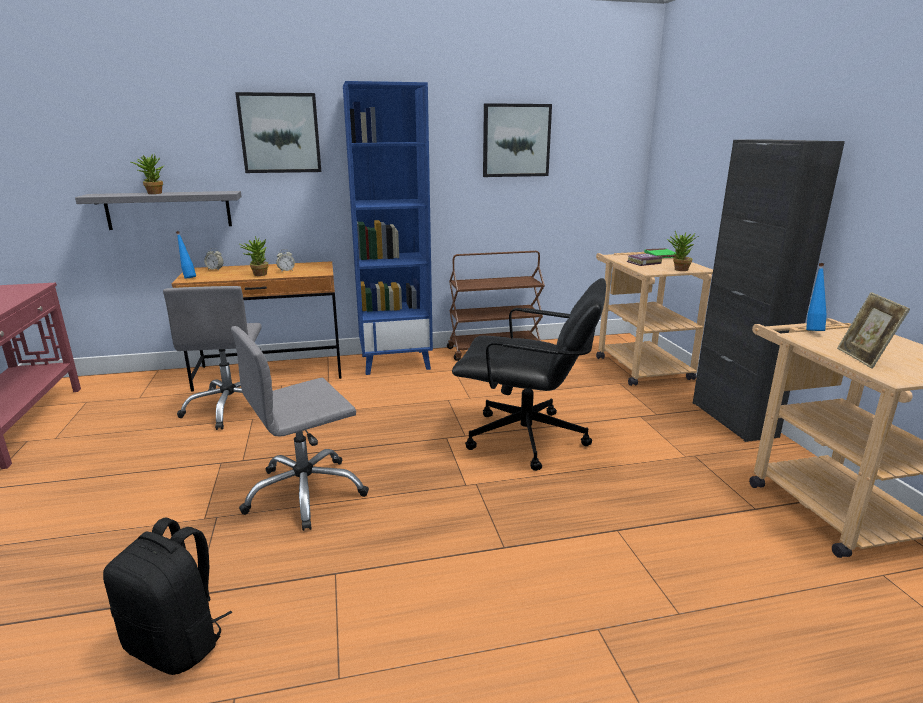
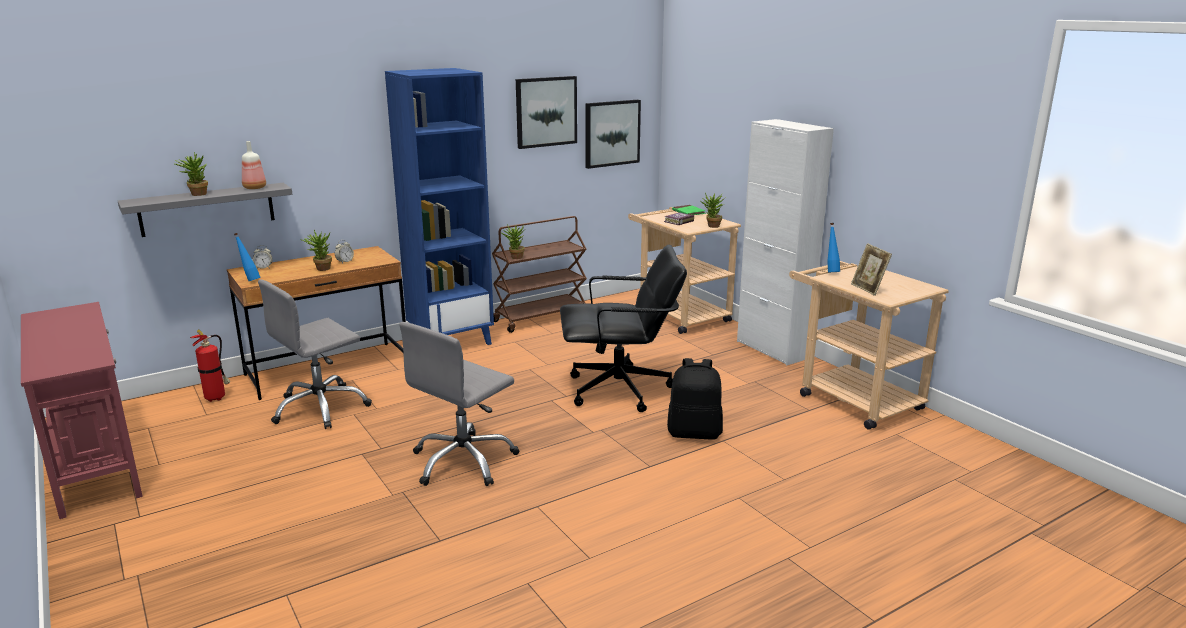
camera: 20 degrees left, 0 degrees up
(163, 384) = (217, 397): none -> fire extinguisher
(177, 644) = (457, 568): black backpack -> black backpack (694, 433)
(207, 192) = (254, 188): none -> bottle
(231, 407) = (320, 408): grey office chair -> grey office chair turned 75 degrees clockwise
(280, 133) = (323, 121): picture -> picture (611, 133)
(466, 286) = (514, 258): none -> potted plant
(733, 419) = (772, 349): black cabinet -> white cabinet

